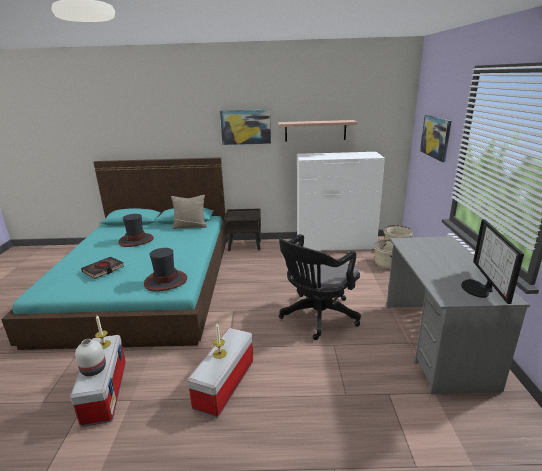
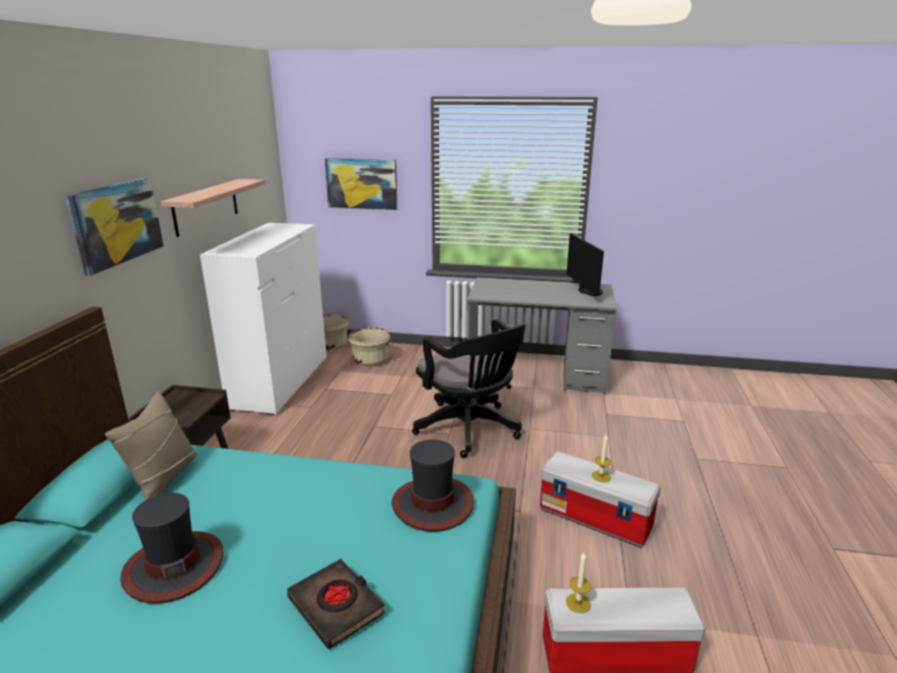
camera: 80 degrees left, 0 degrees up
(93, 370) = (645, 605): white vase -> none
(479, 289) = (587, 291): monitor -> monitor turned 120 degrees counterclockwise

